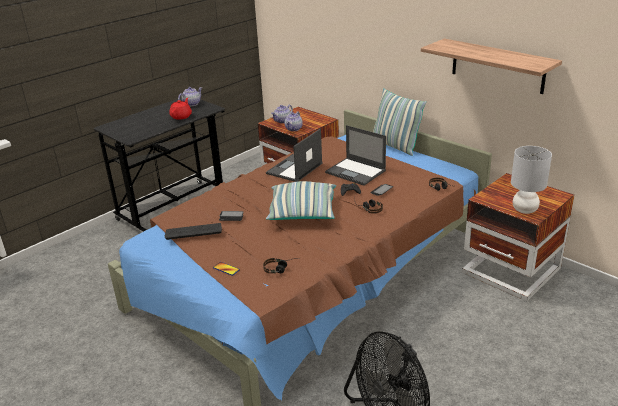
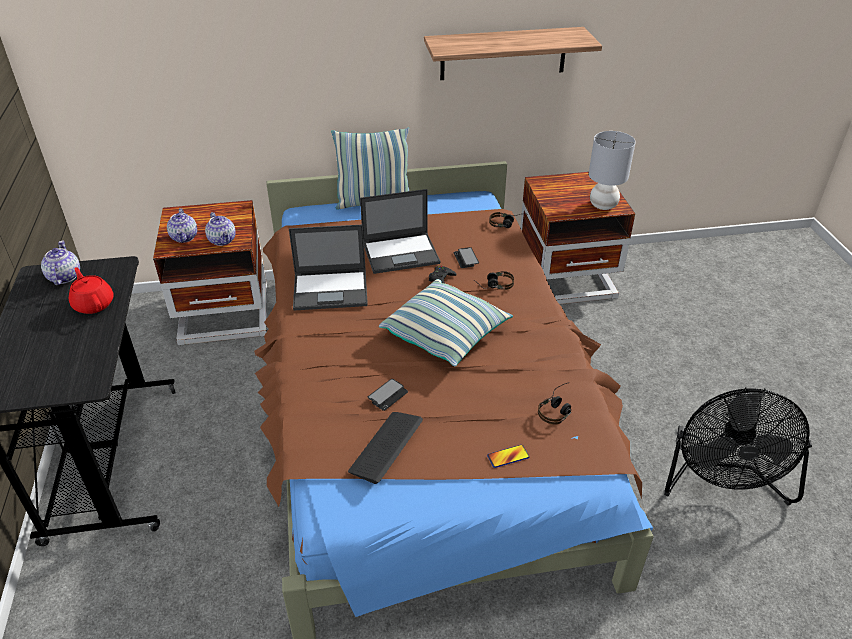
camera: 55 degrees left, 10 degrees up
(294, 169) = (331, 290): laptop -> laptop turned 75 degrees counterclockwise

